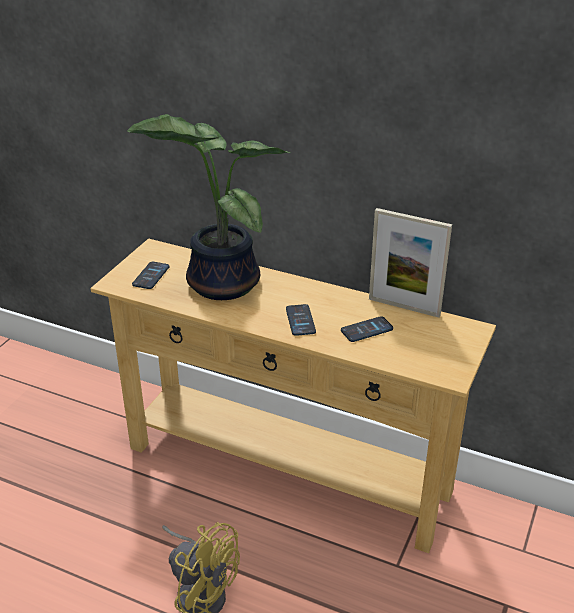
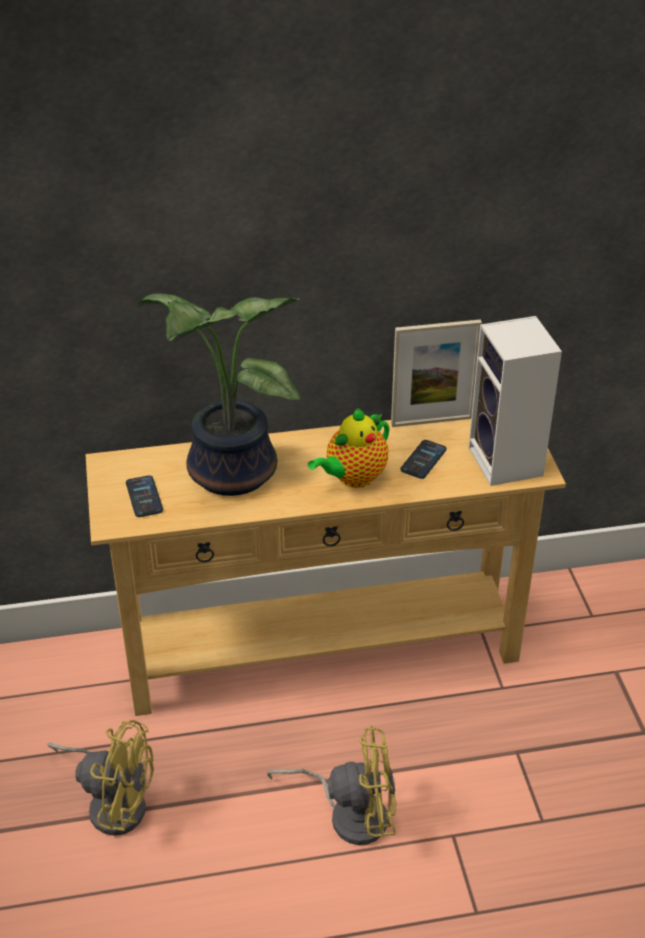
camera: 35 degrees left, 5 degrees up
(66, 494) = (113, 802): none -> yellow fan
(300, 320) = (353, 478): phone -> teapot
(432, 359) = (508, 463): none -> speaker

